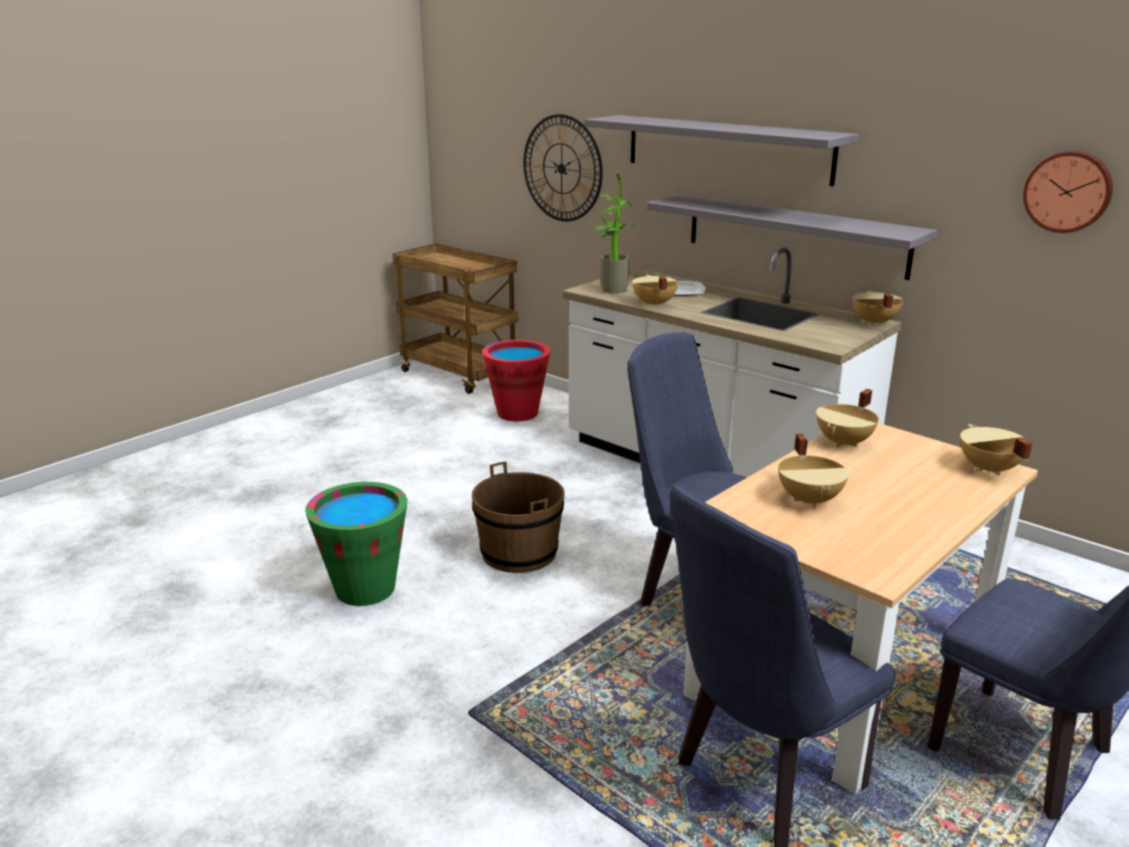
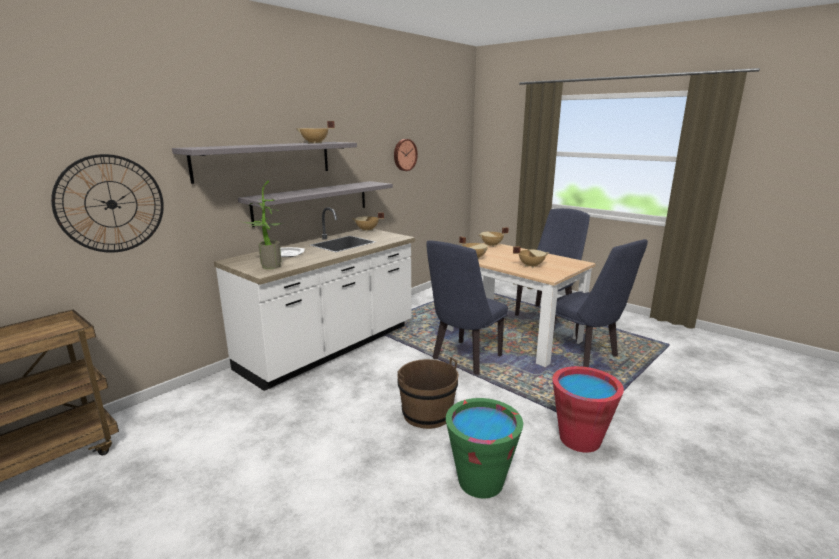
camera: 90 degrees left, 5 degrees down
(517, 413) = (185, 421): red bucket -> red bucket (580, 439)
(653, 304) = (313, 259): beige cooking pot -> beige cooking pot (315, 143)

